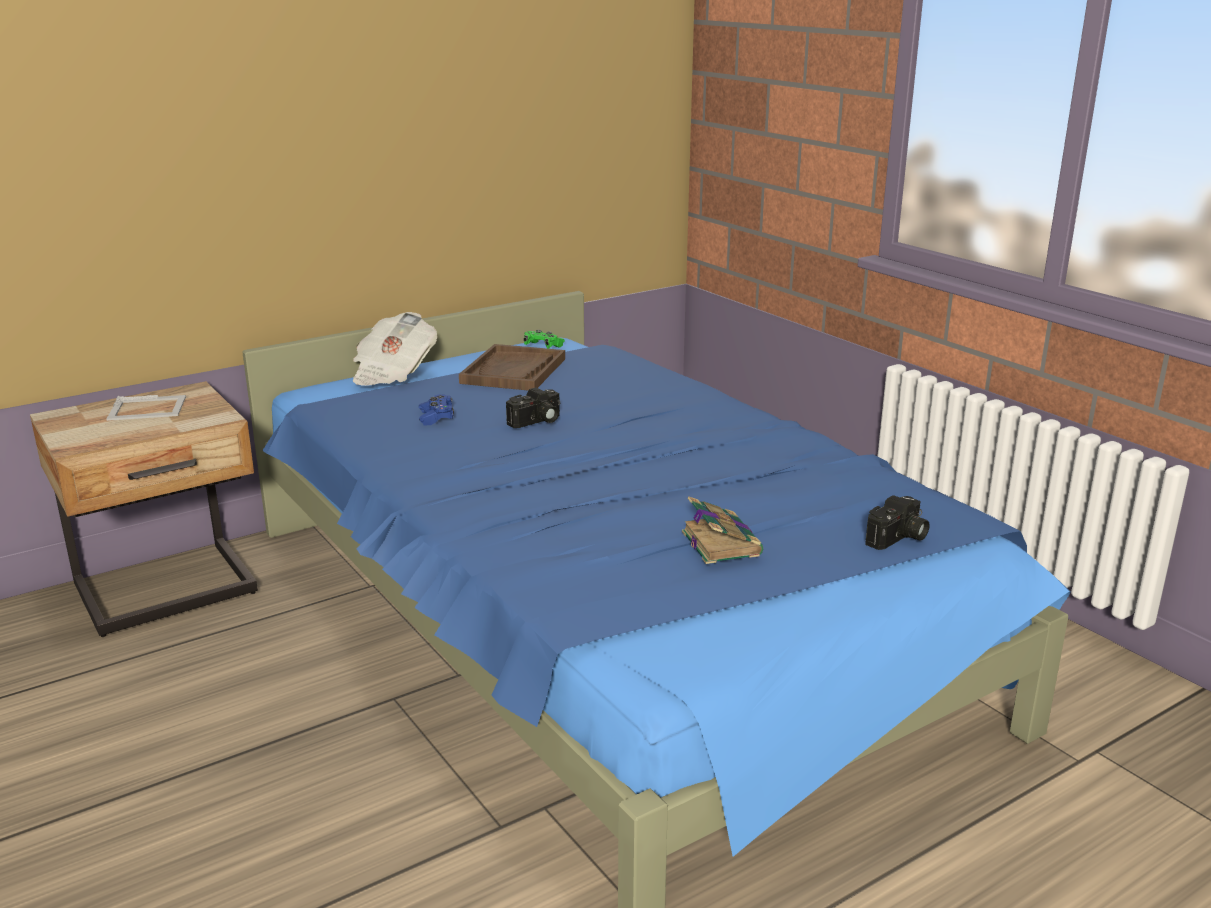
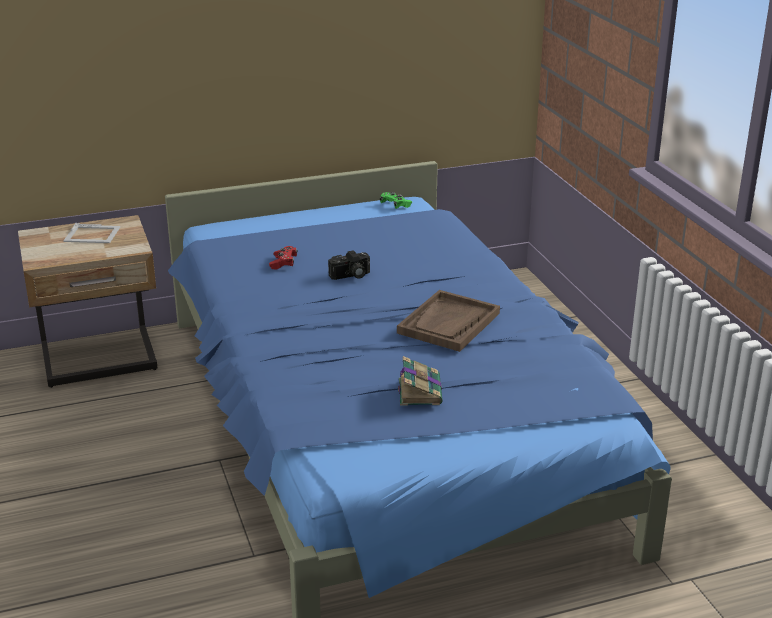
camera: 15 degrees right, 5 degrees up
(392, 373) = (271, 219): newspaper -> none
(436, 417) = (283, 263): blue game controller -> red game controller
(513, 371) = (358, 227): brown tray -> brown tray (449, 323)
(898, 538) = (548, 405): camera -> none

